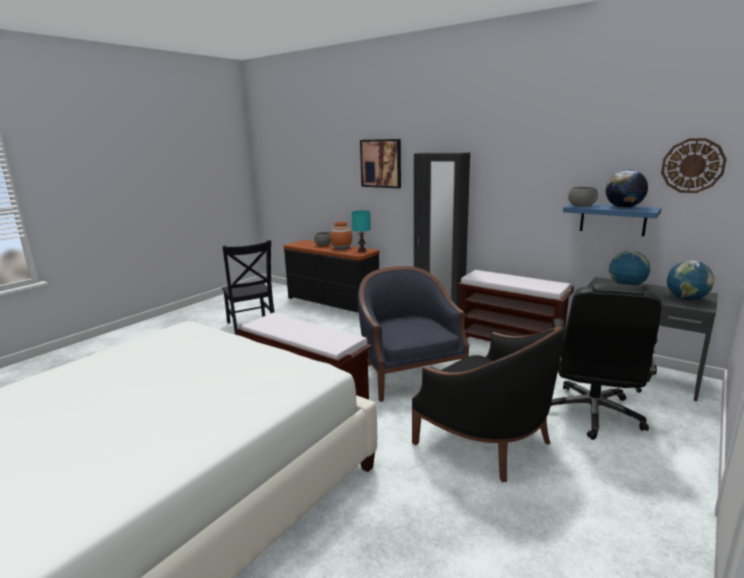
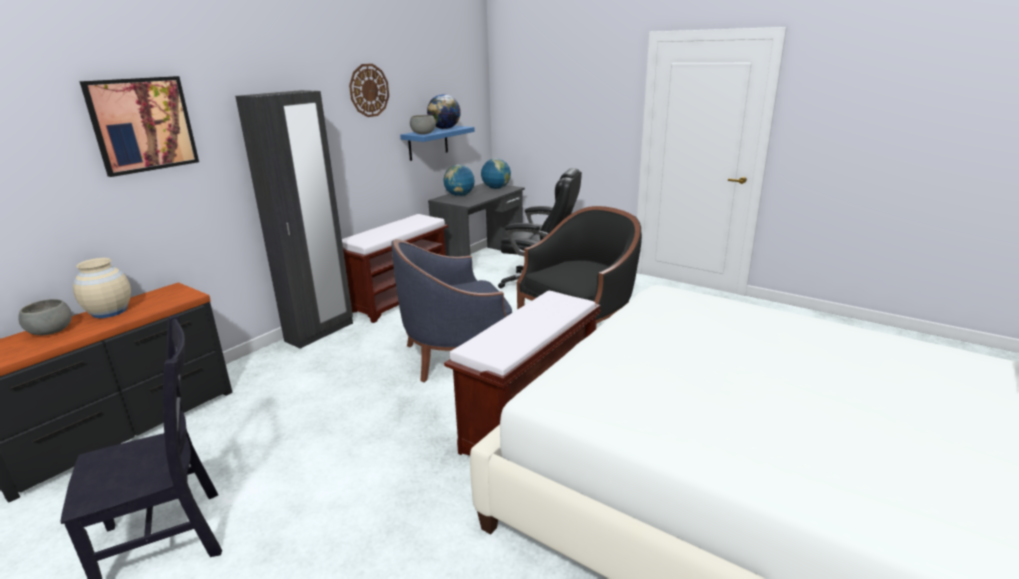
camera: 90 degrees left, 5 degrees up
(341, 247) = (110, 312): orange vase -> beige vase
(361, 251) = (169, 294): turquoise table lamp -> none
(692, 165) = (460, 88): wall clock -> wall clock (369, 90)

